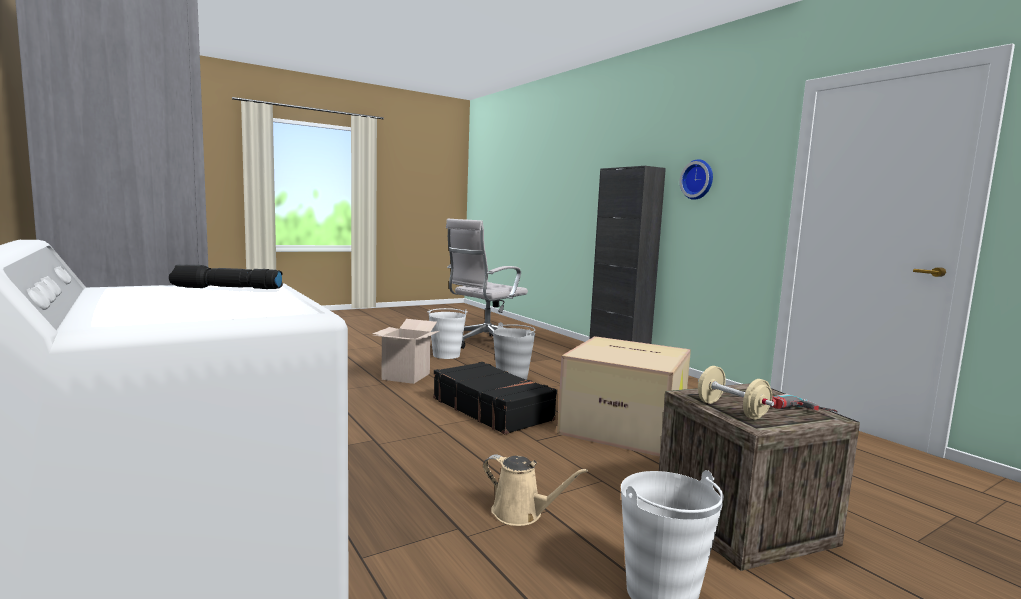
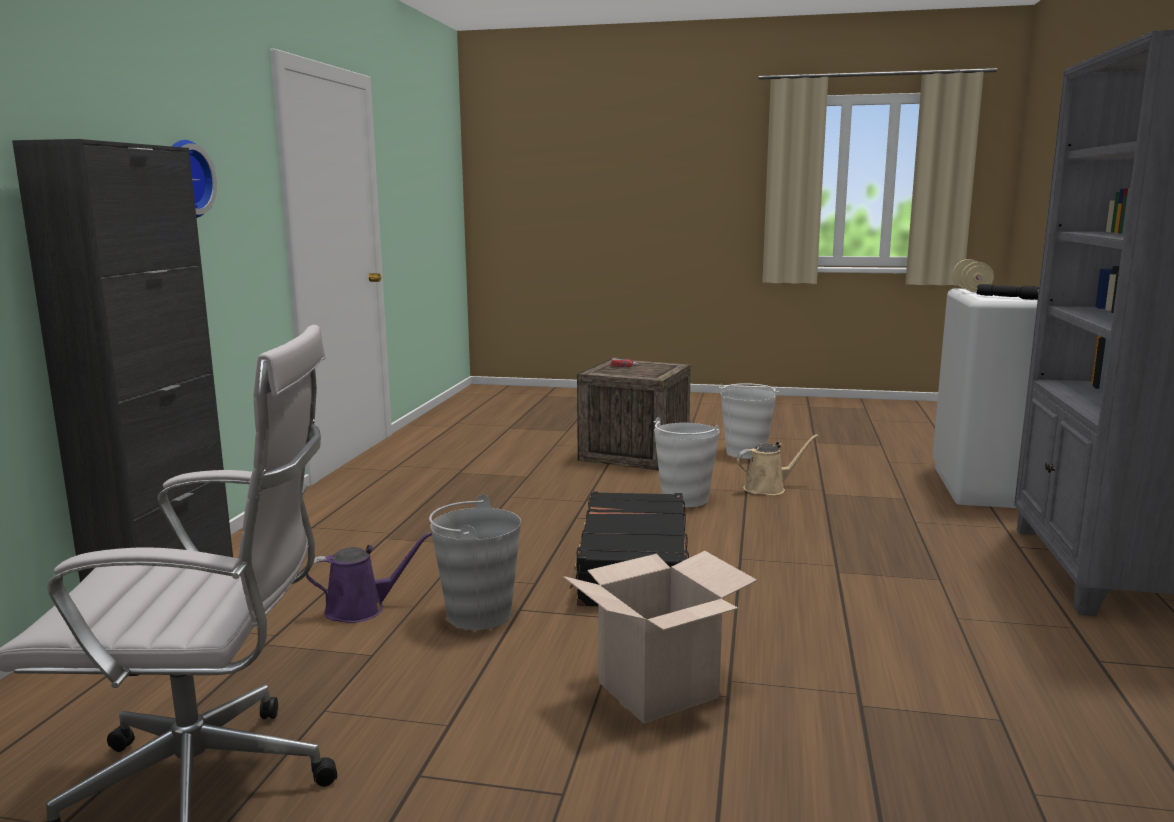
camera: 135 degrees left, 5 degrees up
(446, 355) = (435, 755): white bucket -> white bucket (684, 499)
(521, 513) = (768, 488): beige watering can -> beige watering can turned 90 degrees clockwise
(555, 370) = (361, 609): none -> purple watering can
(625, 427) = (539, 508): cardboard box -> none
(731, 410) = (661, 369): beige dumbbell -> beige dumbbell (971, 290)

